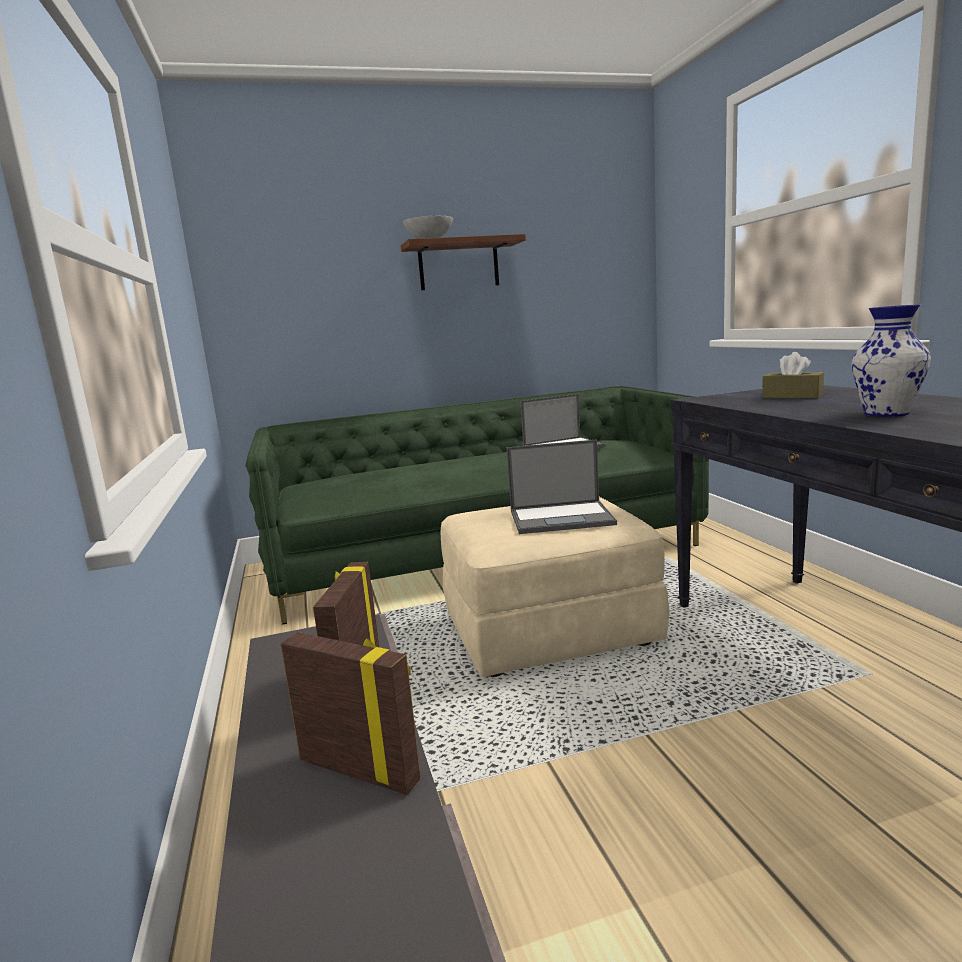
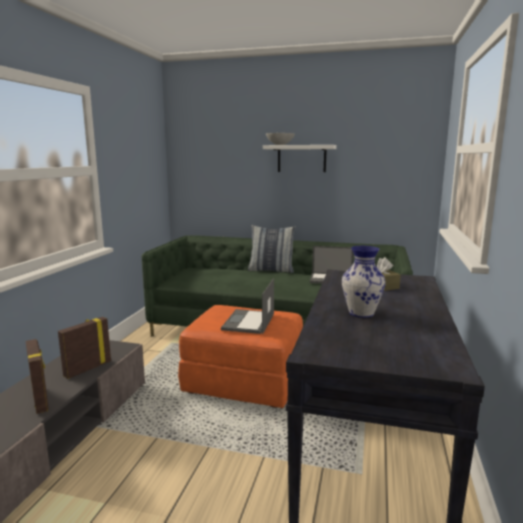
camera: 30 degrees right, 0 degrees up
(451, 456) = (271, 270): none -> pillow
(458, 265) = (301, 158): brown shelf -> white shelf
(550, 629) = (245, 381): beige ottoman -> orange ottoman
(562, 518) = (248, 322): laptop -> laptop turned 75 degrees clockwise

